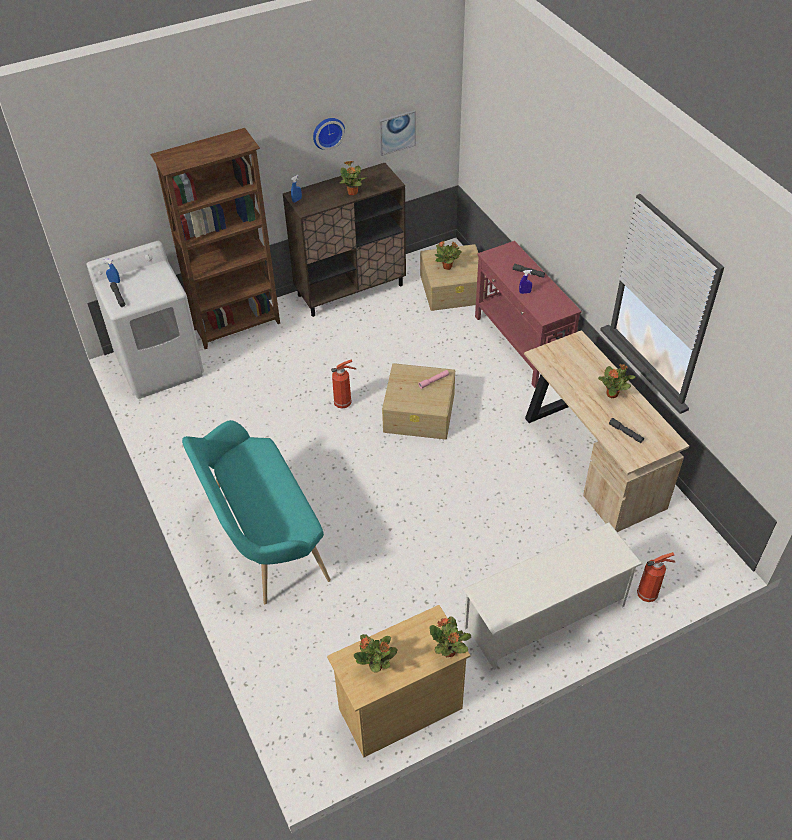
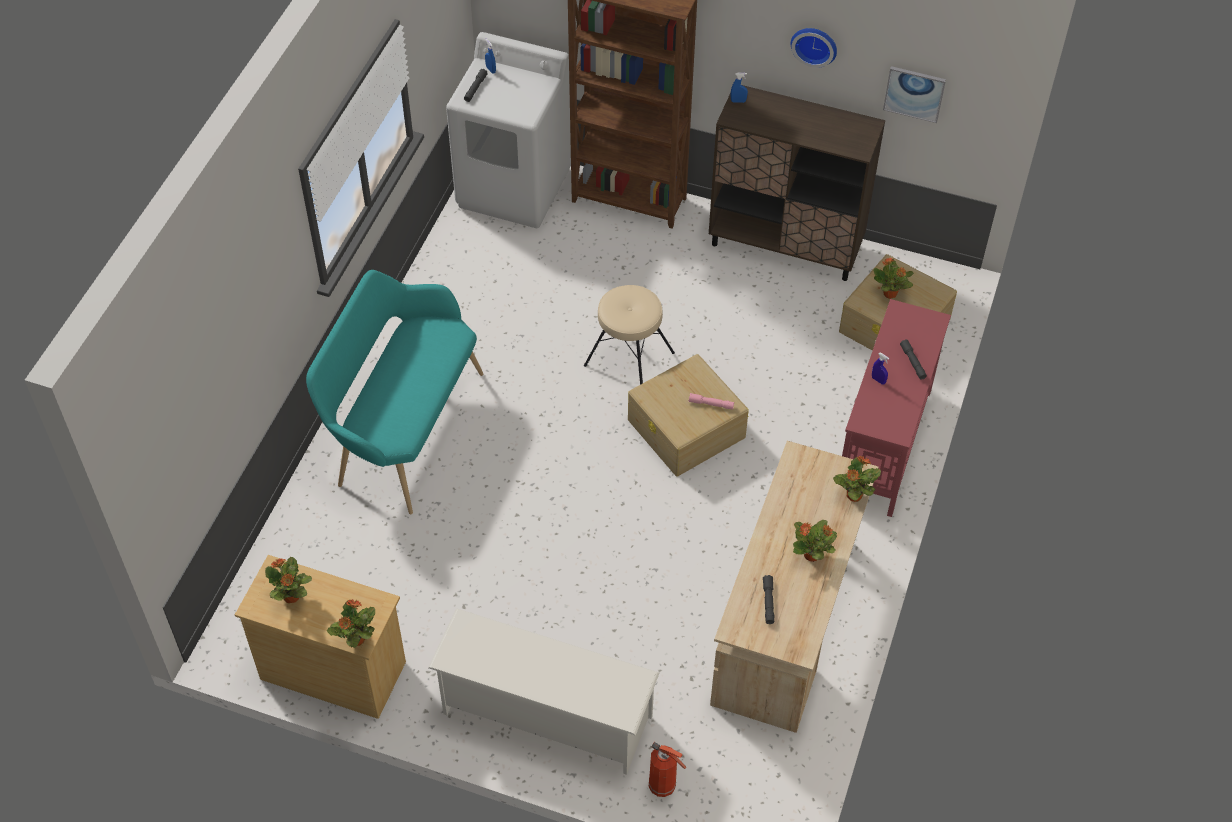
camera: 45 degrees right, 5 degrees up
(344, 403) = (629, 360): fire extinguisher -> beige stool
(352, 193) = (803, 132): potted plant -> potted plant (853, 496)

